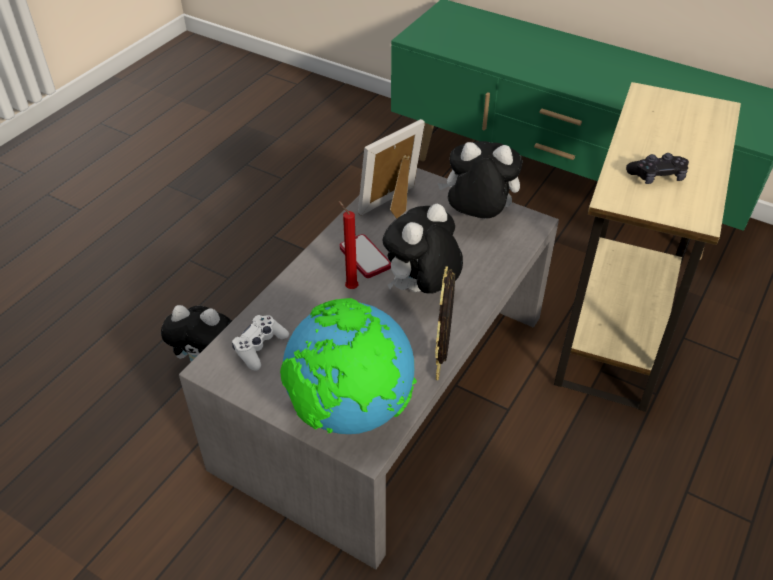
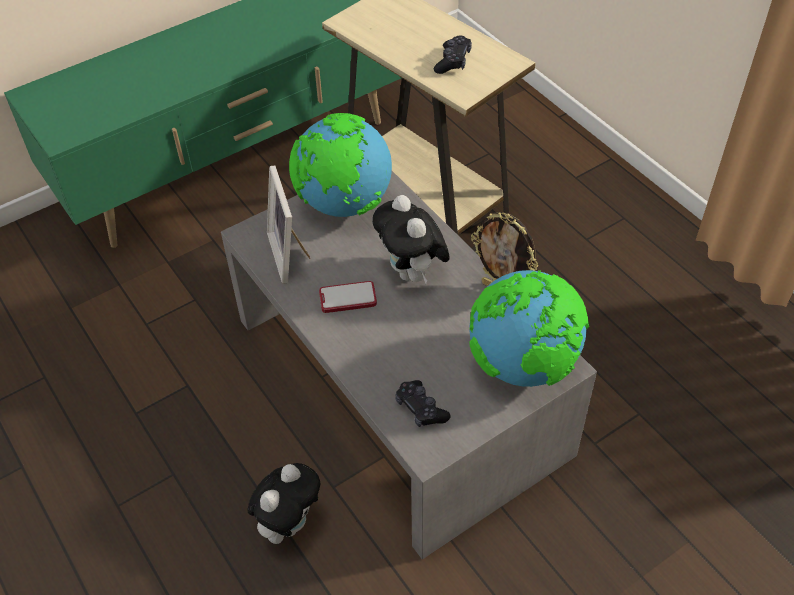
camera: 65 degrees left, 5 degrees up
(260, 347) = (421, 409): white game controller -> black game controller
(350, 287) = (380, 321): red candle -> none
(477, 218) = (343, 205): plush toy -> globe

